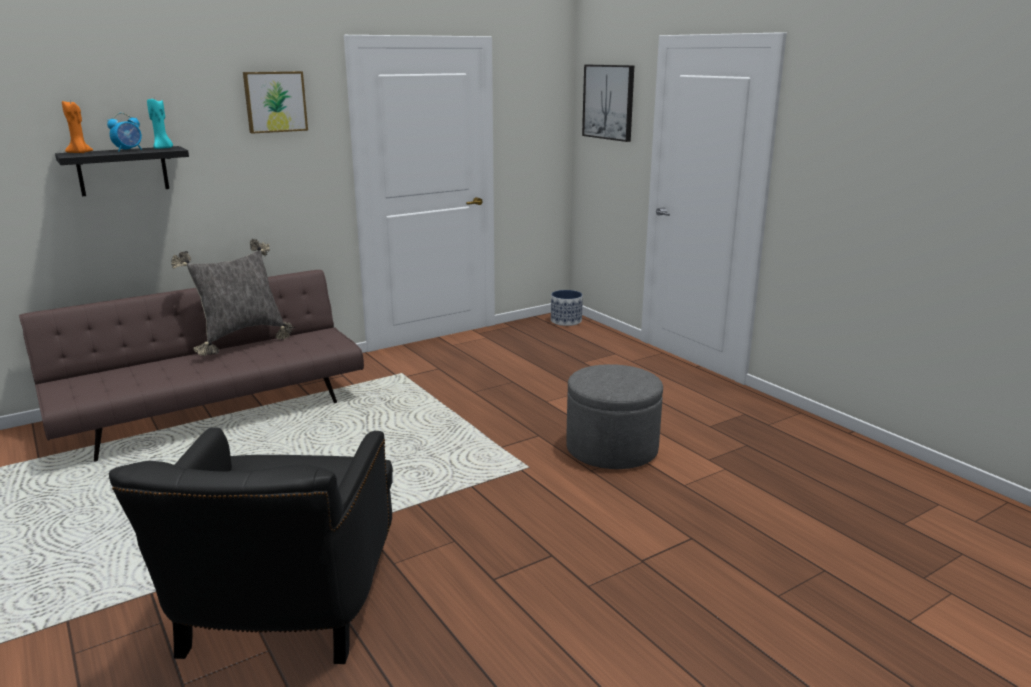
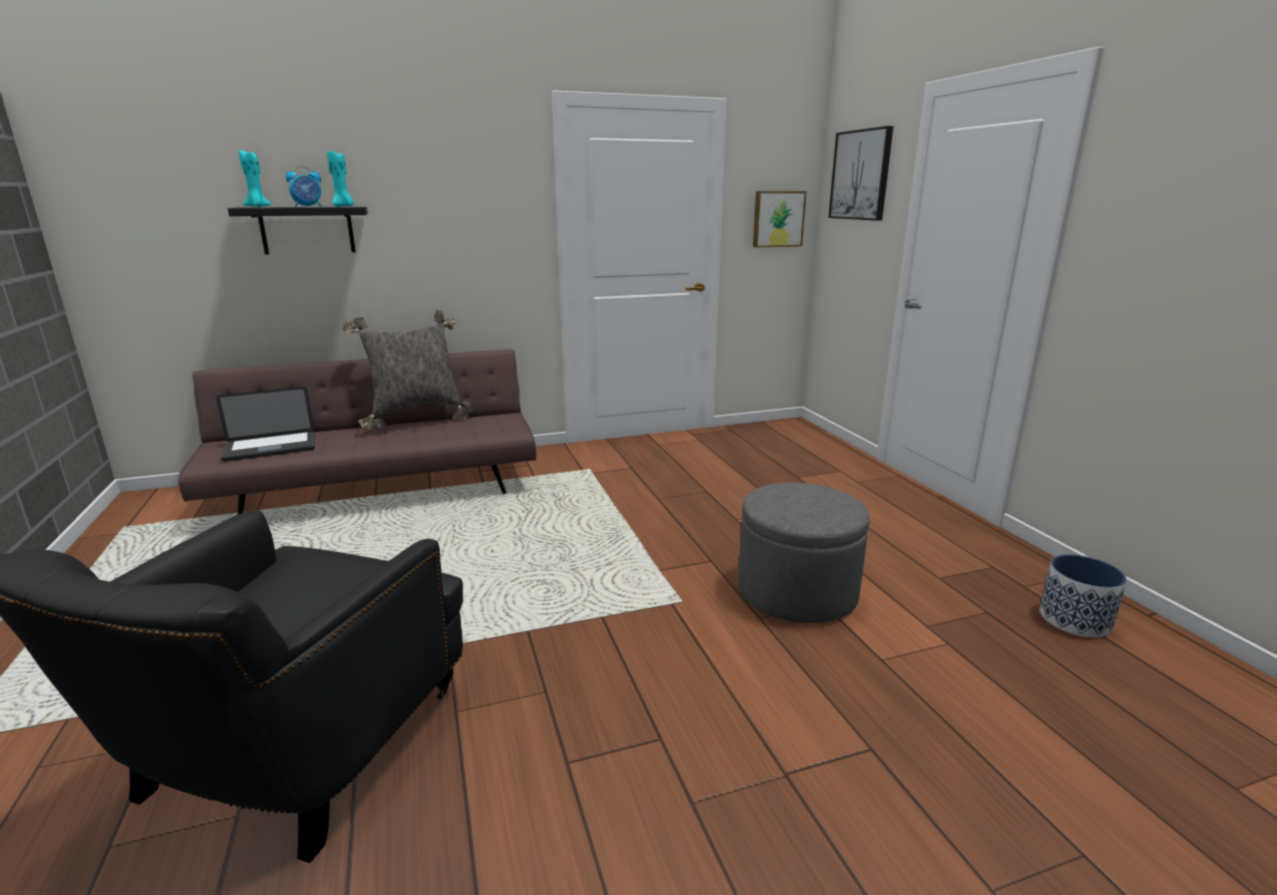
camera: 15 degrees right, 0 degrees up
(80, 153) = (257, 207): orange candle -> turquoise candle
(116, 382) = (271, 448): none -> laptop
(275, 101) = (472, 163): picture -> picture (777, 219)
(566, 321) = (794, 429): planter -> planter (1074, 620)

